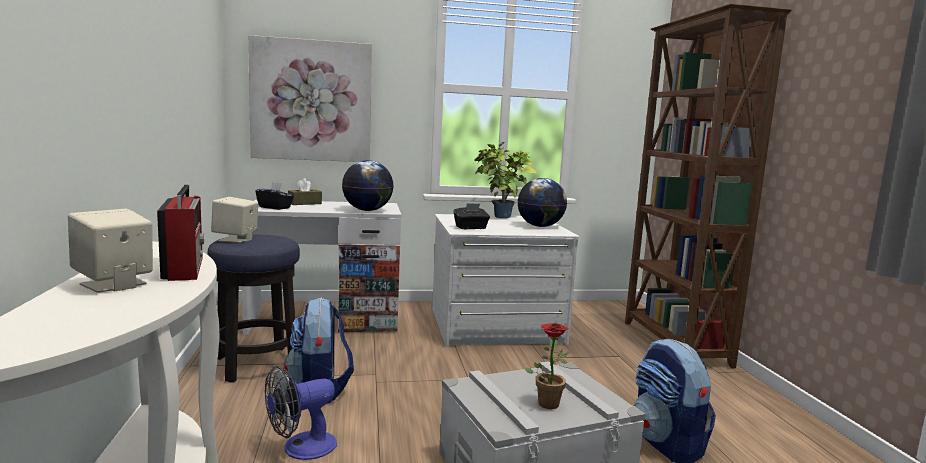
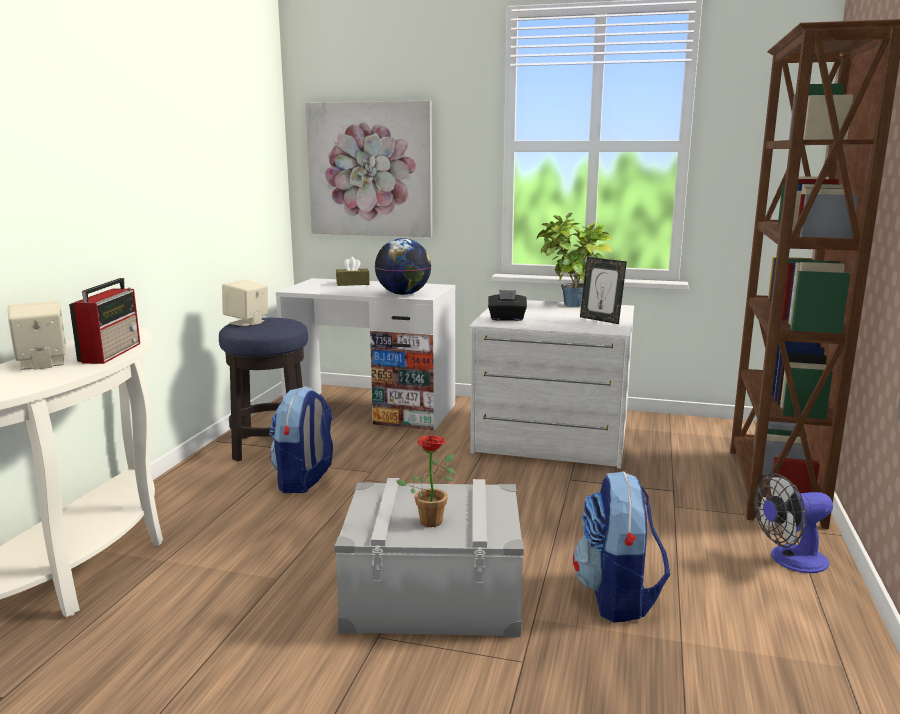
camera: 25 degrees right, 5 degrees up
(275, 207) = (314, 288): black tissue box -> none
(301, 448) = (244, 529): fan -> fan (790, 560)
(540, 226) = (600, 320): globe -> picture frame

